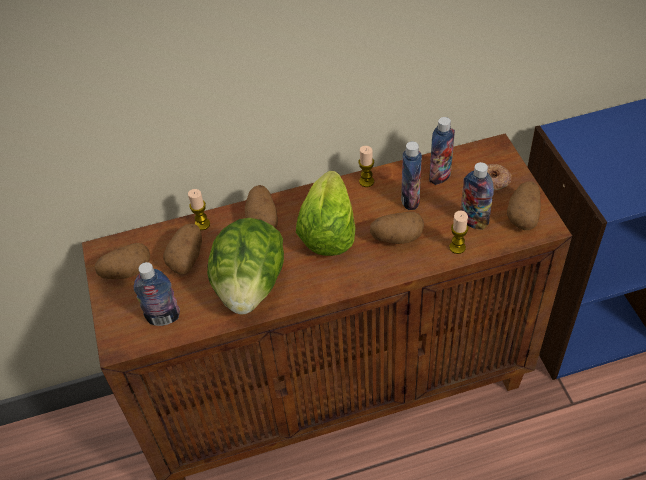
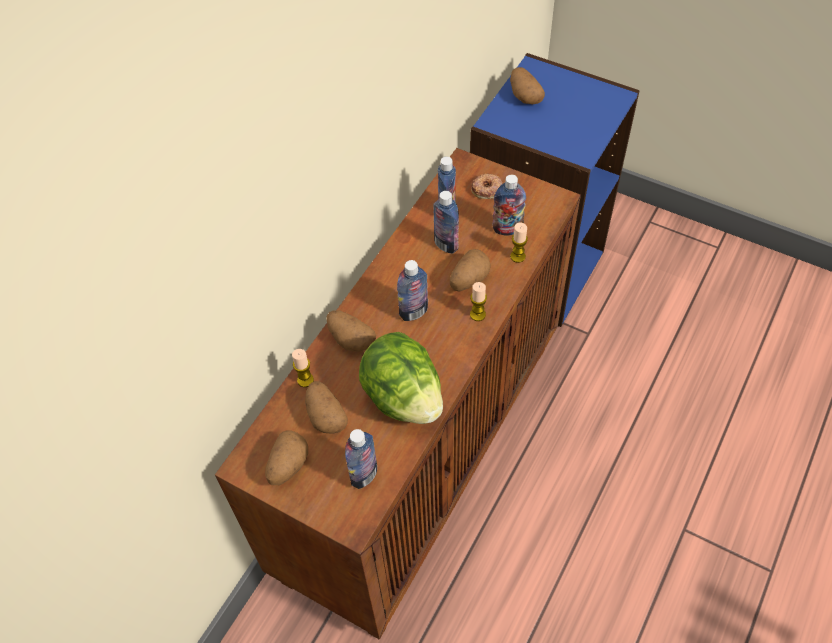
camera: 45 degrees left, 5 degrees up
(328, 232) = (413, 312): lettuce -> bottle
(366, 181) = (397, 253): candle -> candle (477, 314)
(523, 215) = (535, 201): potato -> potato (524, 96)

